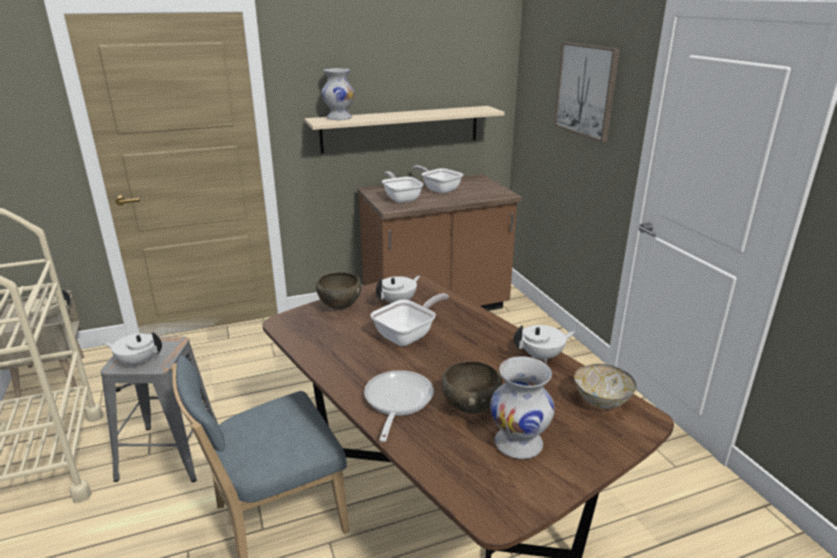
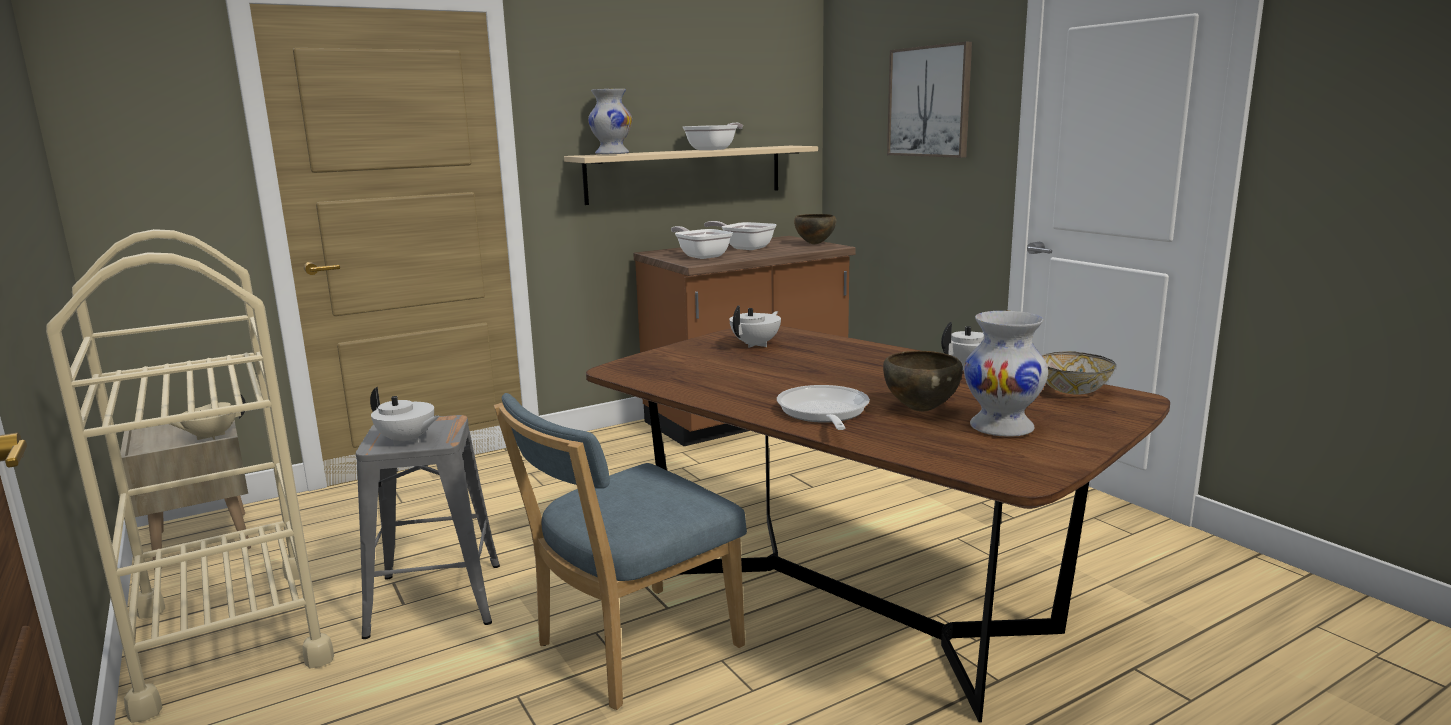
camera: 10 degrees left, 10 degrees down
(137, 361) = (407, 440): white teapot -> white teapot turned 150 degrees counterclockwise
(339, 308) = (681, 354): brown bowl -> brown bowl (814, 244)
(409, 335) = (793, 366): frying pan -> frying pan (715, 149)

